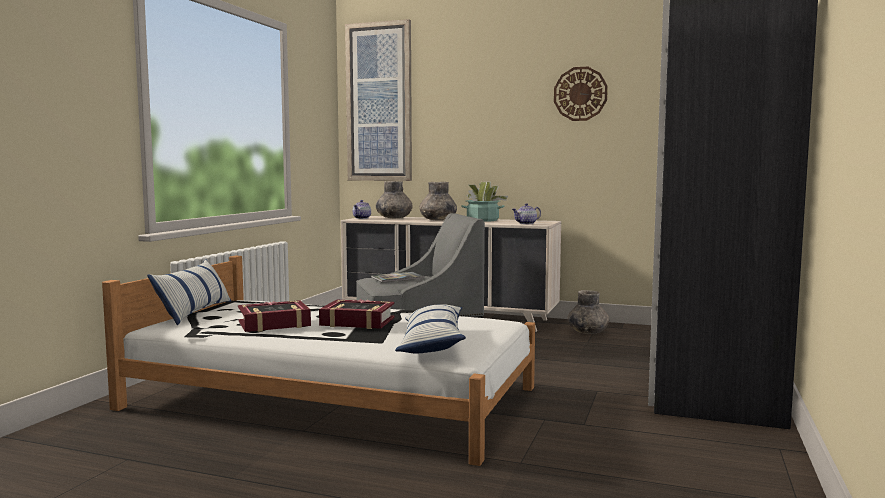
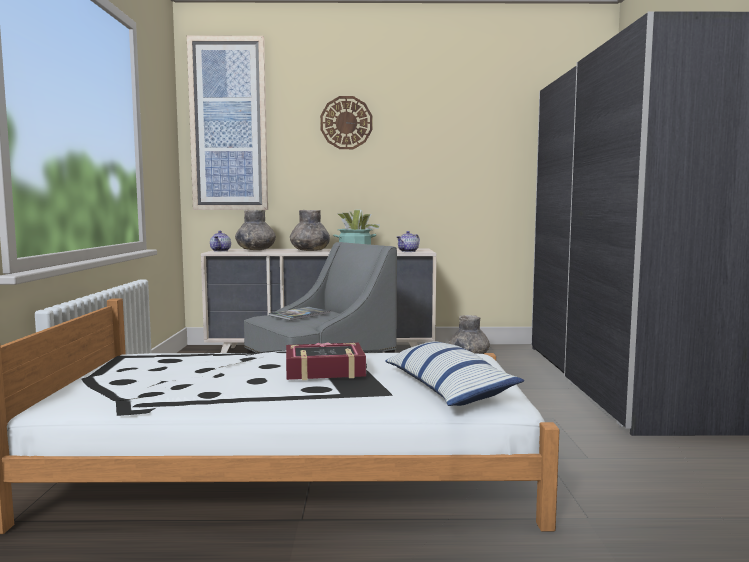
camera: 20 degrees left, 0 degrees up
(194, 312) = (88, 376): pillow -> none
(274, 324) = (224, 383): book -> none
(580, 94) = (445, 123): wall clock -> wall clock (346, 123)

